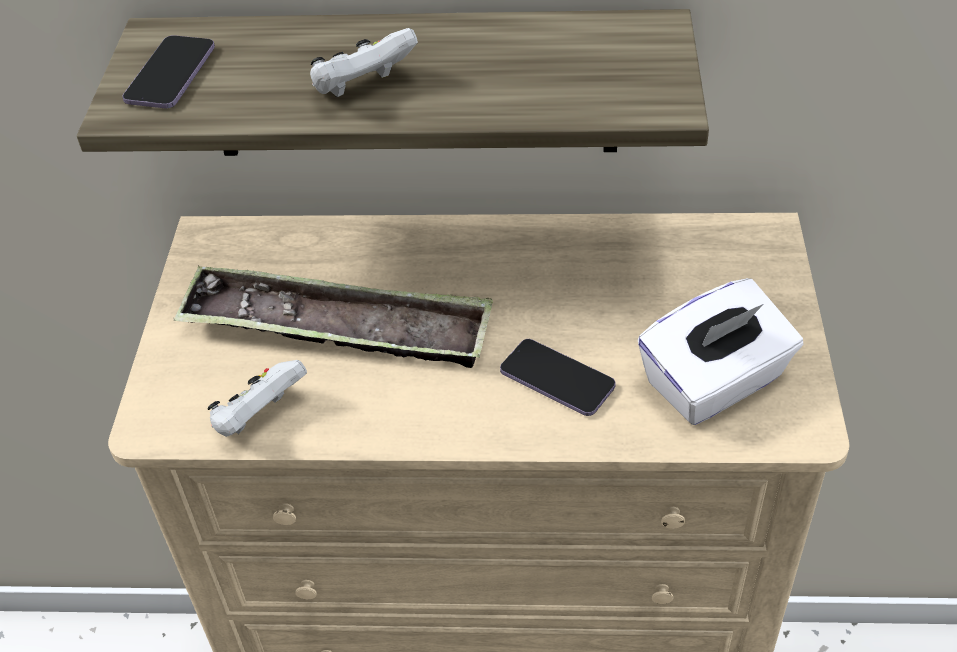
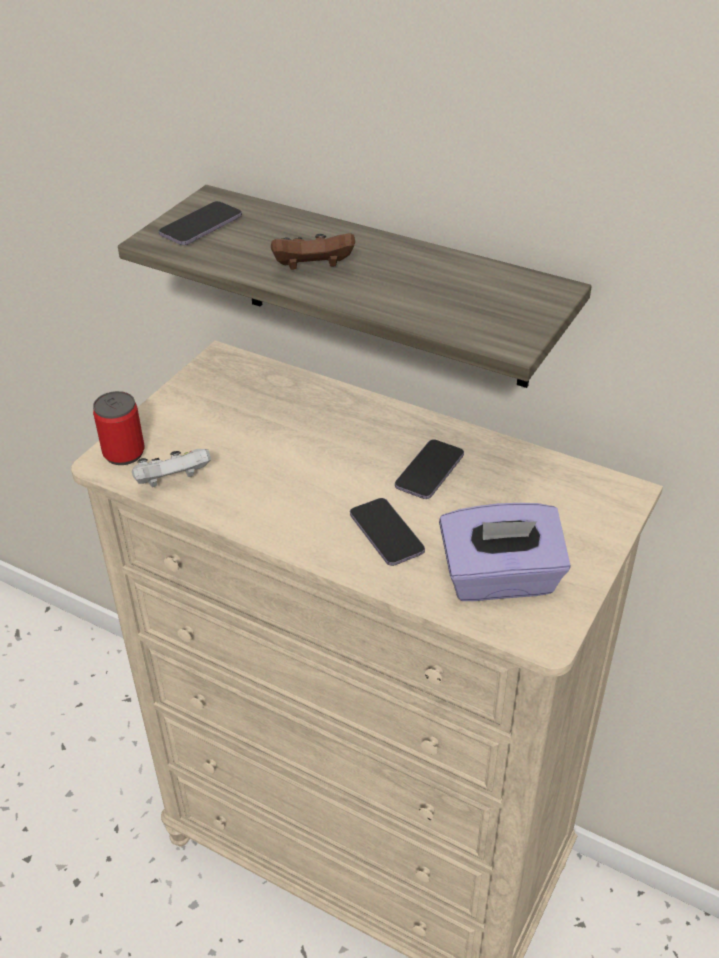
camera: 25 degrees right, 5 degrees down
(168, 404) = (124, 453): none -> can
(337, 328) = (262, 446): tray -> none
(363, 88) = (313, 269): white game controller -> brown game controller
(551, 287) = (429, 471): none -> phone
(715, 383) = (500, 579): white tissue box -> purple tissue box

